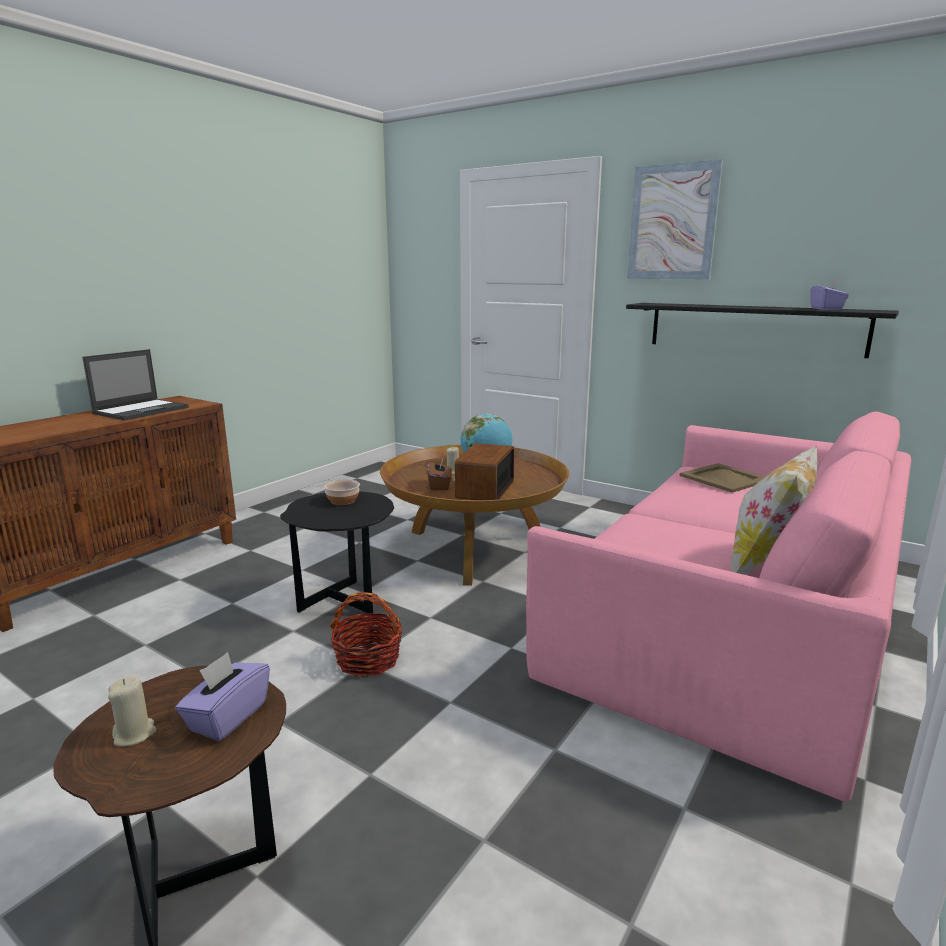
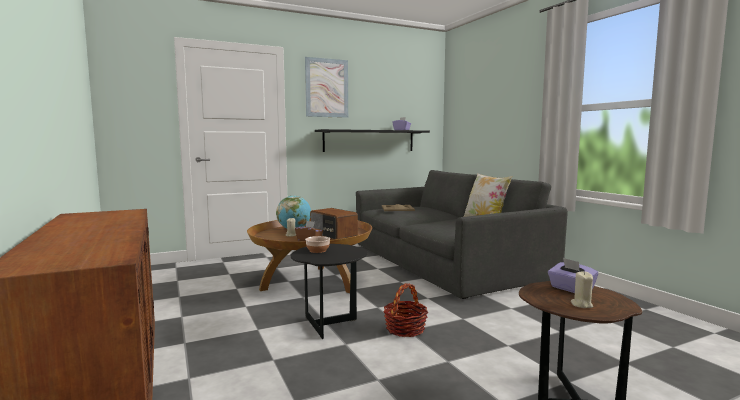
camera: 60 degrees left, 10 degrees down
(142, 410) = (102, 221): laptop -> none
(733, 618) = (445, 261): pink sofa -> grey sofa

